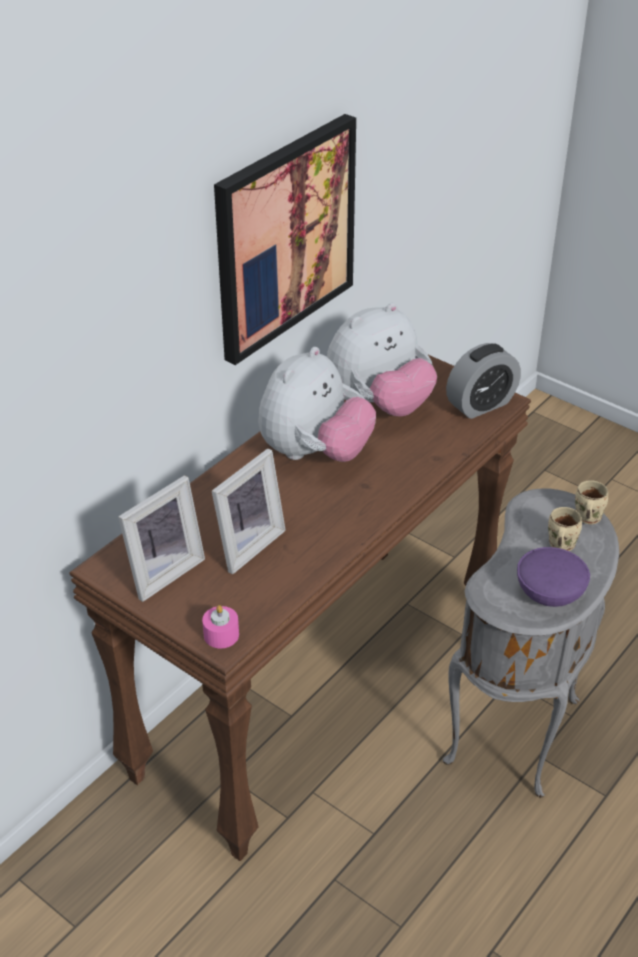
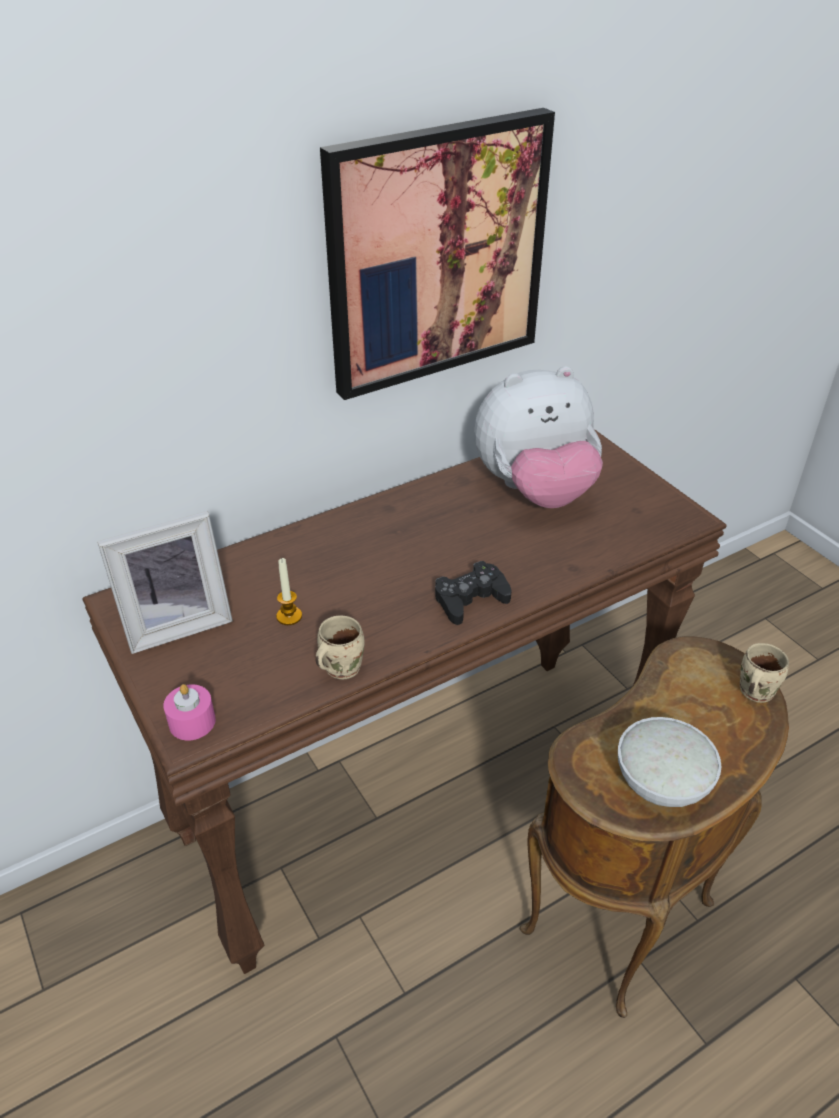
camera: 20 degrees right, 0 degrees up
(245, 544) = (289, 616): picture frame -> candle
(315, 453) = (430, 529): plush toy -> none
(374, 499) = (470, 599): none -> black game controller
(481, 404) = (659, 517): alarm clock -> none
(518, 732) = (624, 920): grey side table -> brown side table
(548, 594) = (660, 783): purple bowl -> white bowl
(559, 545) = (702, 718): beige mug -> beige mug (339, 667)

